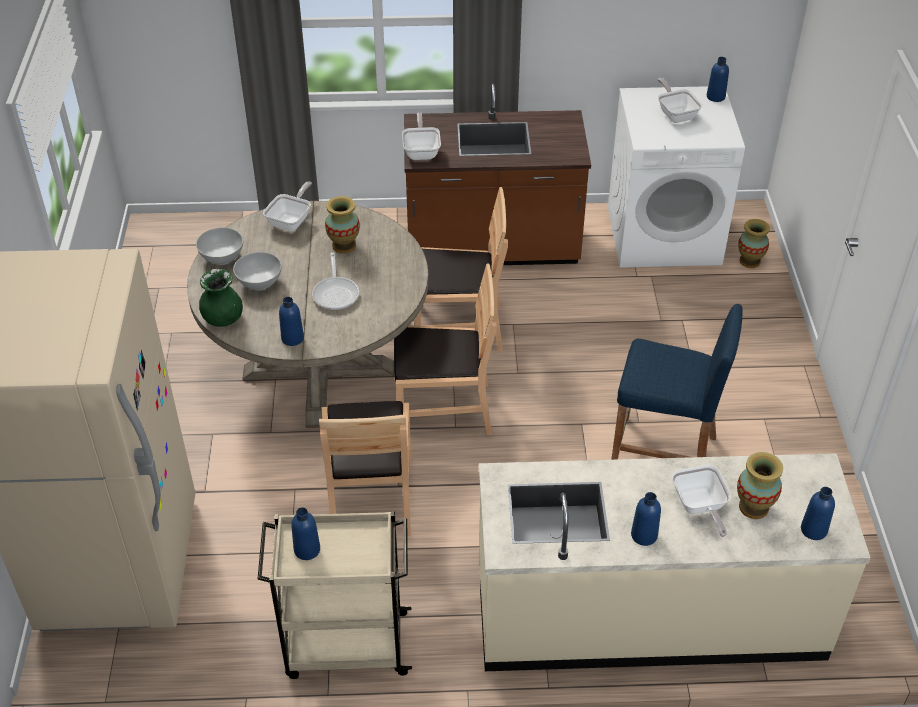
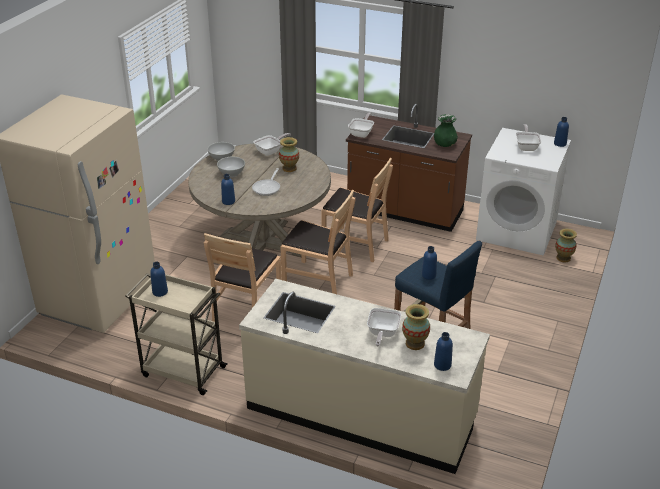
camera: 25 degrees right, 10 degrees down
(223, 319) = (200, 184): green vase -> green vase (444, 145)
(644, 535) = (339, 336): blue bottle -> blue bottle (428, 275)

